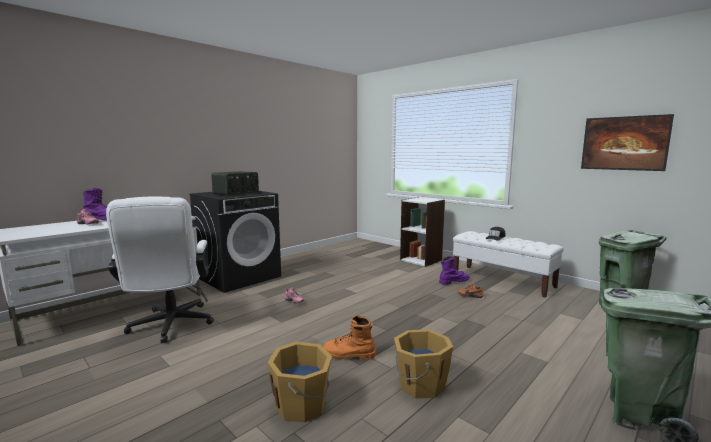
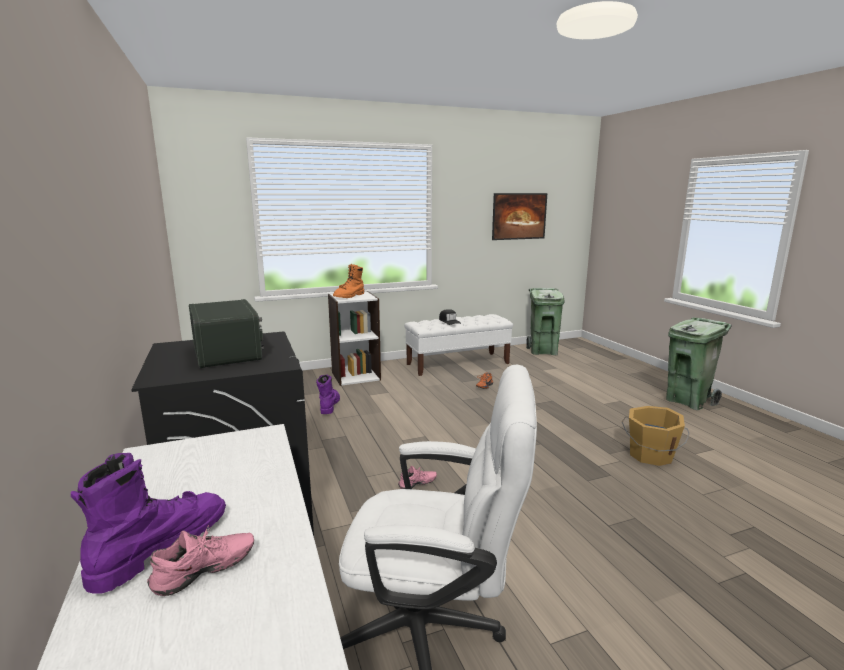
camera: 65 degrees left, 5 degrees up
(302, 405) = (685, 522): orange bucket -> none
(348, 355) = (590, 476): orange boot -> orange boot (349, 296)
(453, 282) = (441, 381): purple boot -> purple boot (329, 406)

